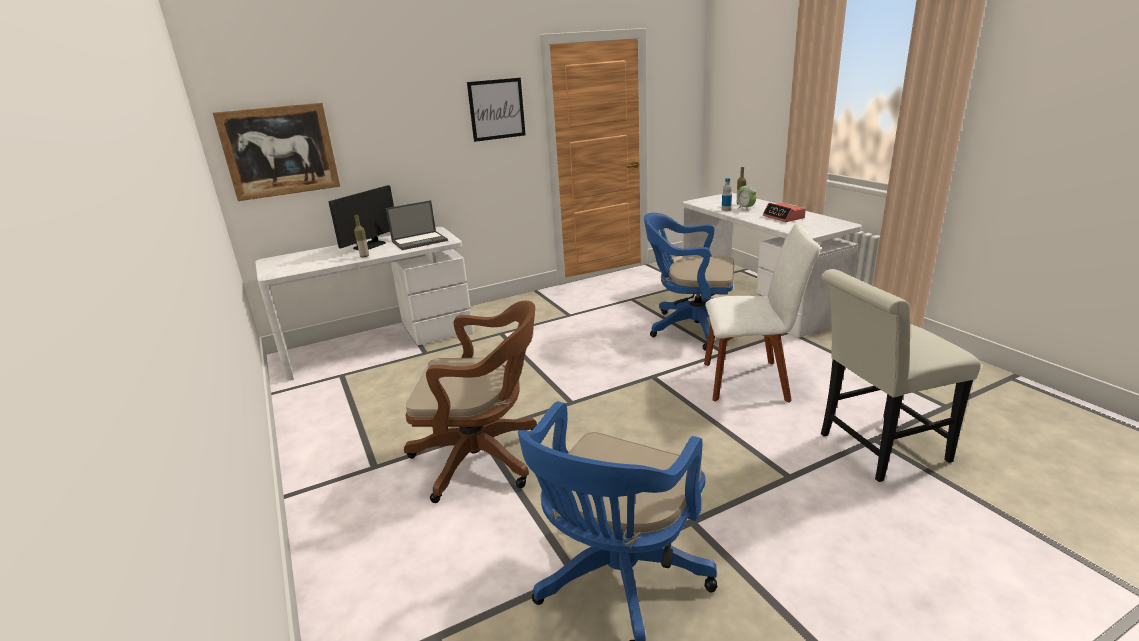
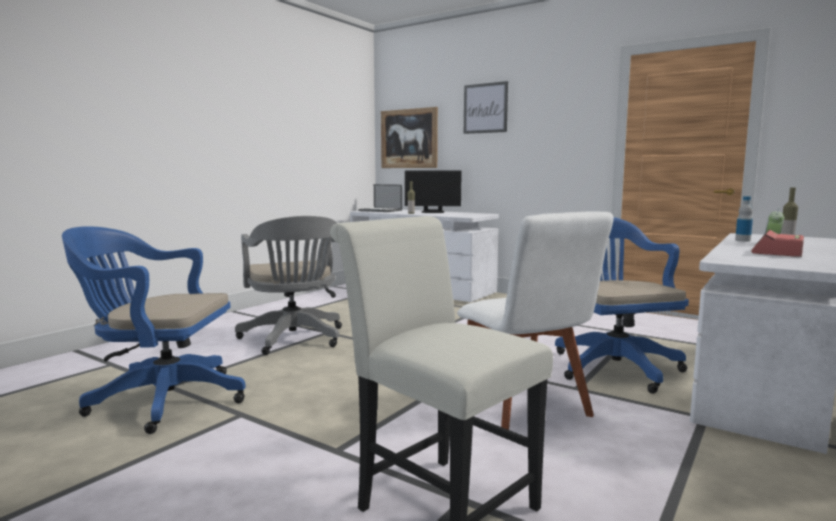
camera: 60 degrees right, 15 degrees down
(420, 241) = (457, 214): laptop -> laptop (381, 210)
(484, 459) = (294, 339): brown office chair -> grey office chair
(496, 109) = (566, 117): picture -> picture (485, 108)

